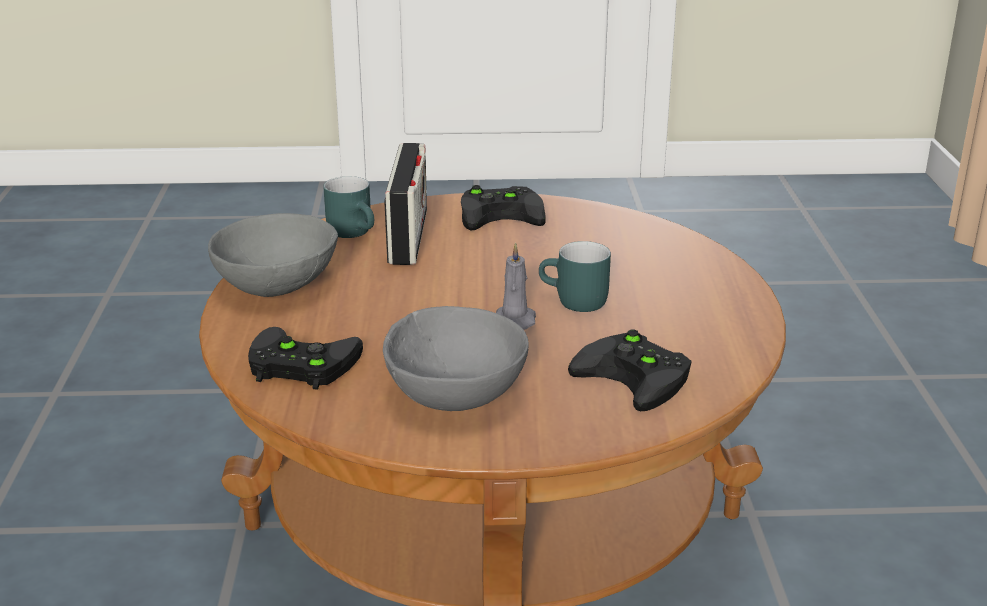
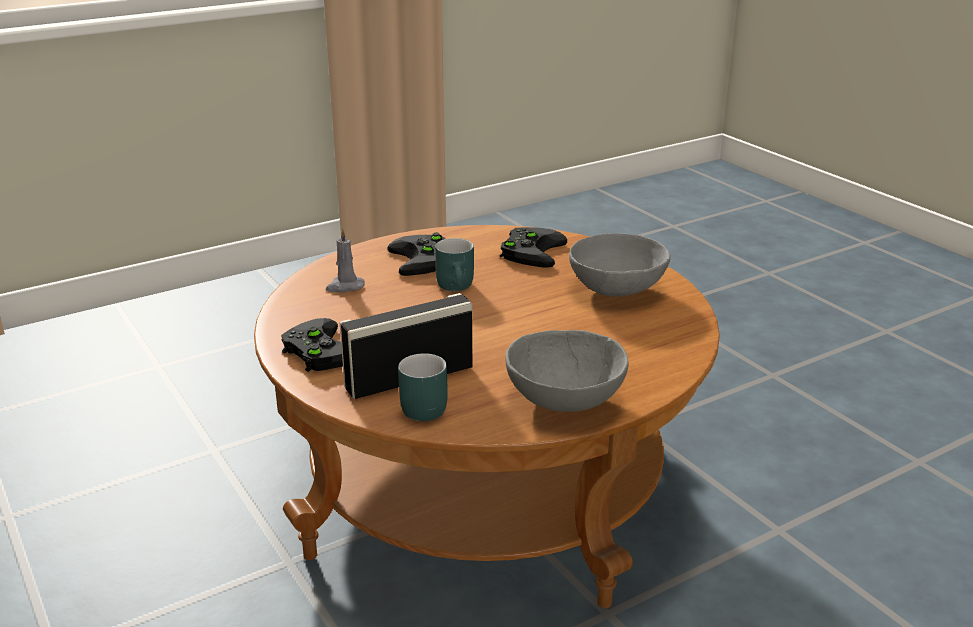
camera: 120 degrees left, 0 degrees up
(298, 365) = (653, 347): black game controller -> black game controller (425, 260)
(515, 319) = (504, 298): grey candle -> grey candle (344, 286)

